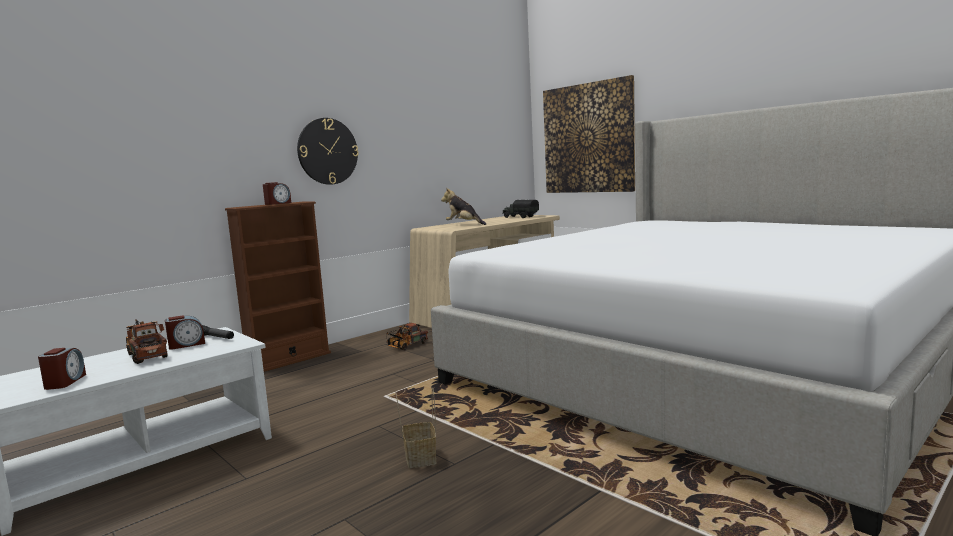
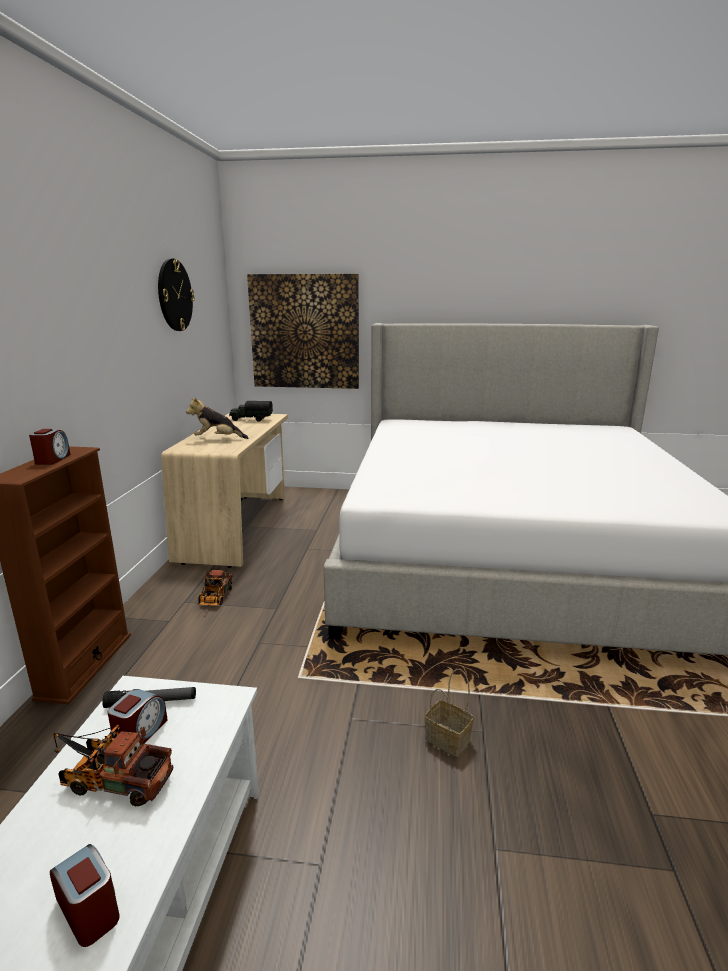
camera: 40 degrees left, 10 degrees up
(327, 151) = (78, 368): wall clock -> wall clock (174, 295)

